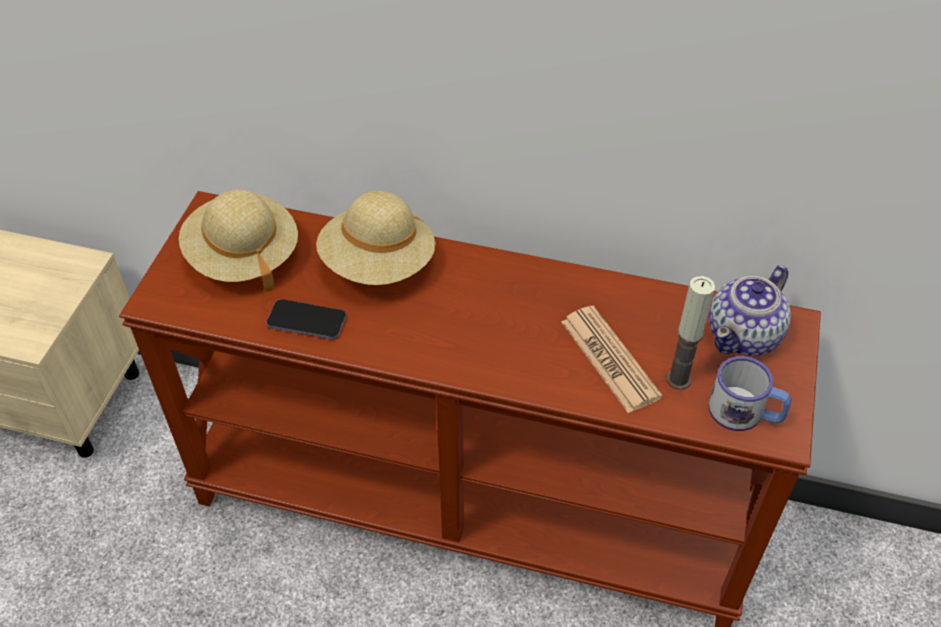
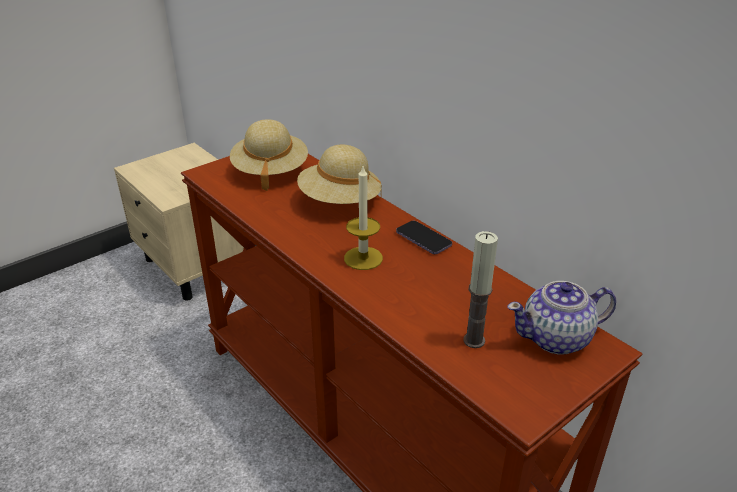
camera: 35 degrees right, 15 degrees down
(307, 321) = (268, 211): phone -> phone (423, 239)
(483, 334) = (363, 258): none -> candle
(609, 359) = (434, 307): newspaper -> none
(745, 413) = (506, 384): mug -> none

